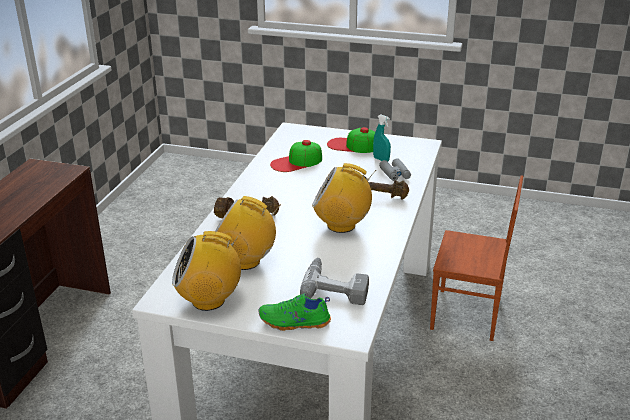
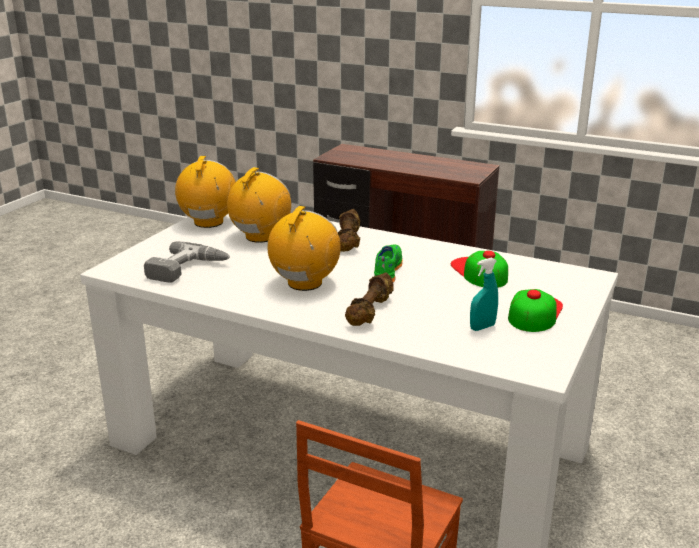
camera: 100 degrees right, 5 degrees down
(294, 323) = (148, 249): green shoe -> green shoe (386, 271)
(395, 174) = (431, 331): grey binoculars -> none

